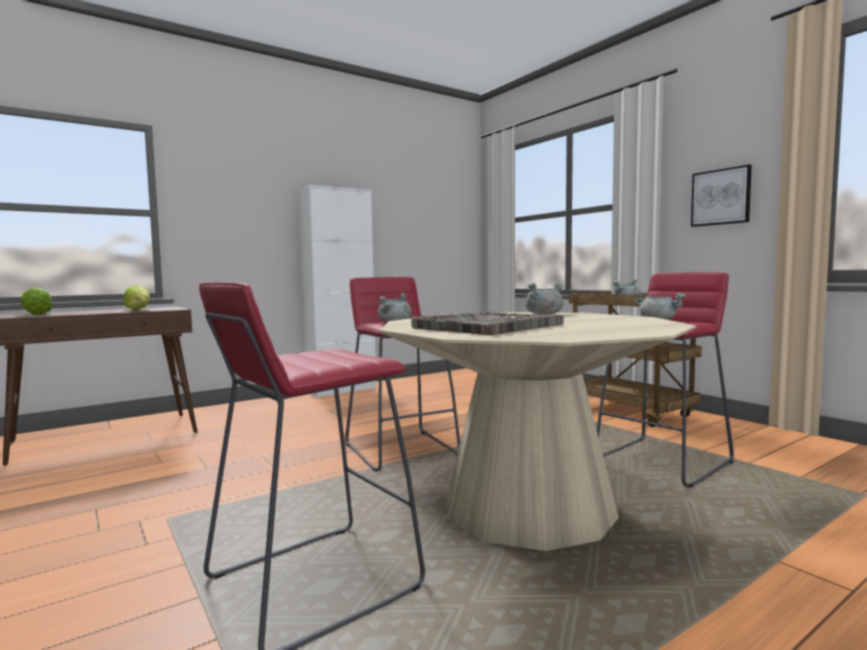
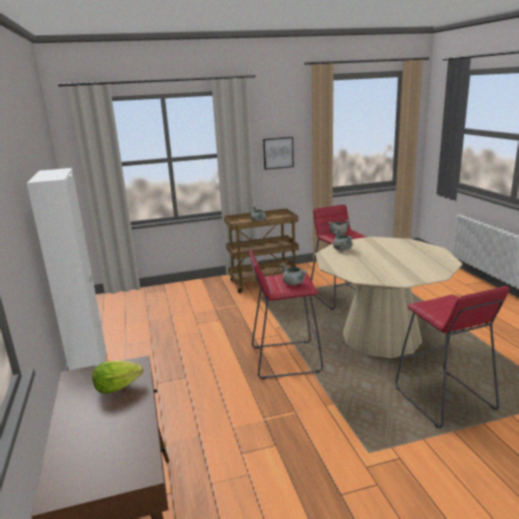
camera: 70 degrees left, 15 degrees up
(37, 314) = (104, 460): lettuce -> none
(487, 326) = (400, 266): grey tray -> none

